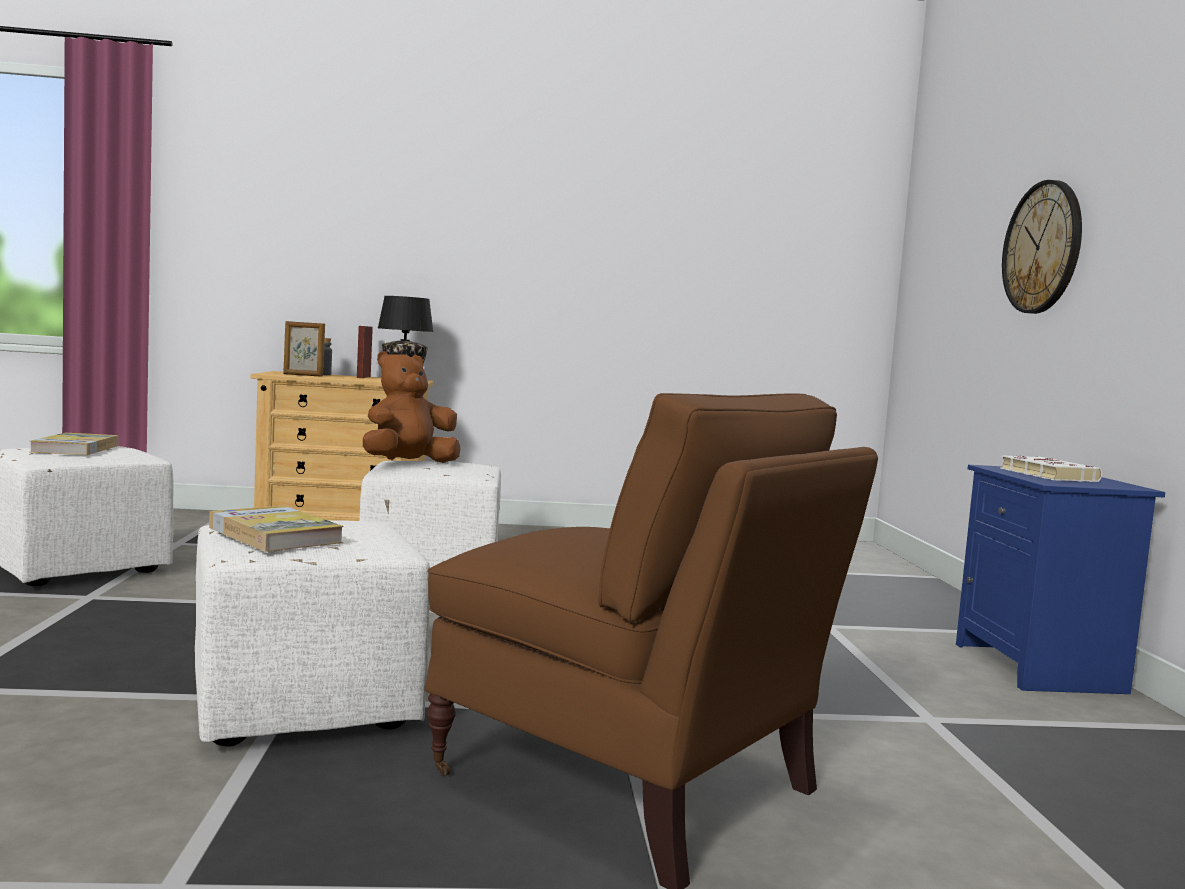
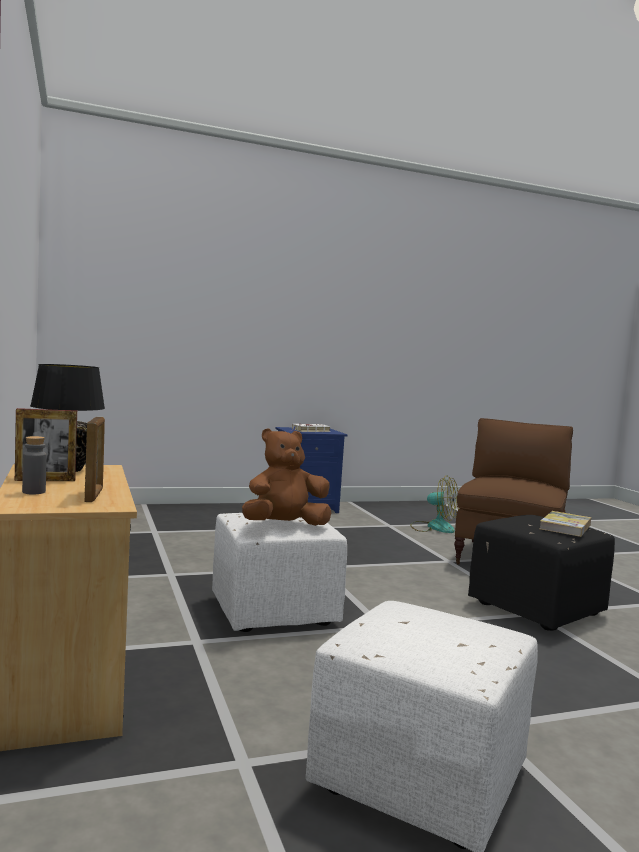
camera: 105 degrees left, 0 degrees up
(76, 449) = (434, 633): book -> none
(301, 704) = (536, 610): white ottoman -> black ottoman
(408, 463) = (284, 526): brown plush toy -> brown plush toy turned 120 degrees clockwise
(957, 773) = (433, 527): none -> fan
(1042, 247) = (231, 323): wall clock -> none

